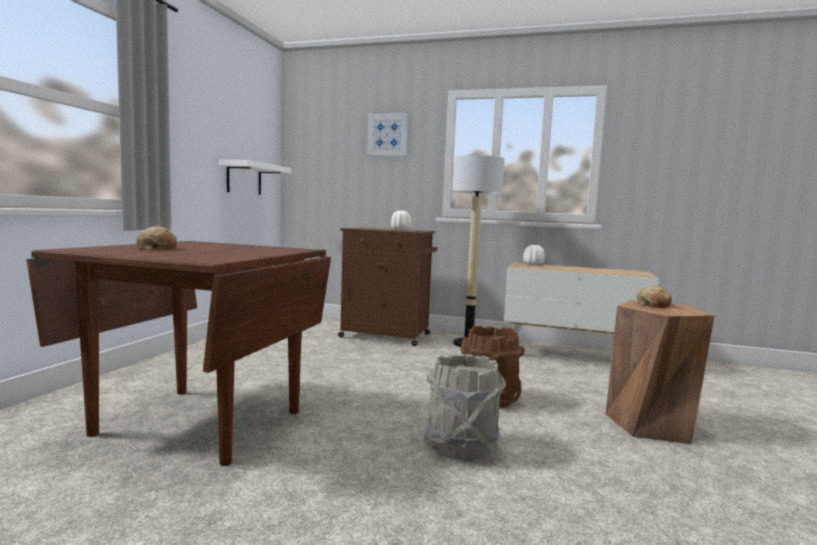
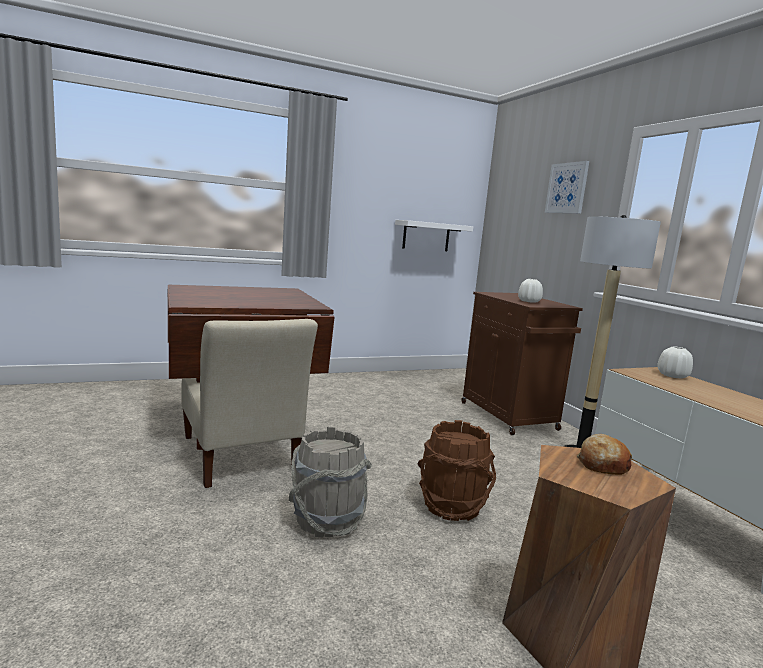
camera: 50 degrees right, 5 degrees up
(157, 249) = (226, 292): bread -> none
(286, 448) = (240, 457): none -> beige chair

